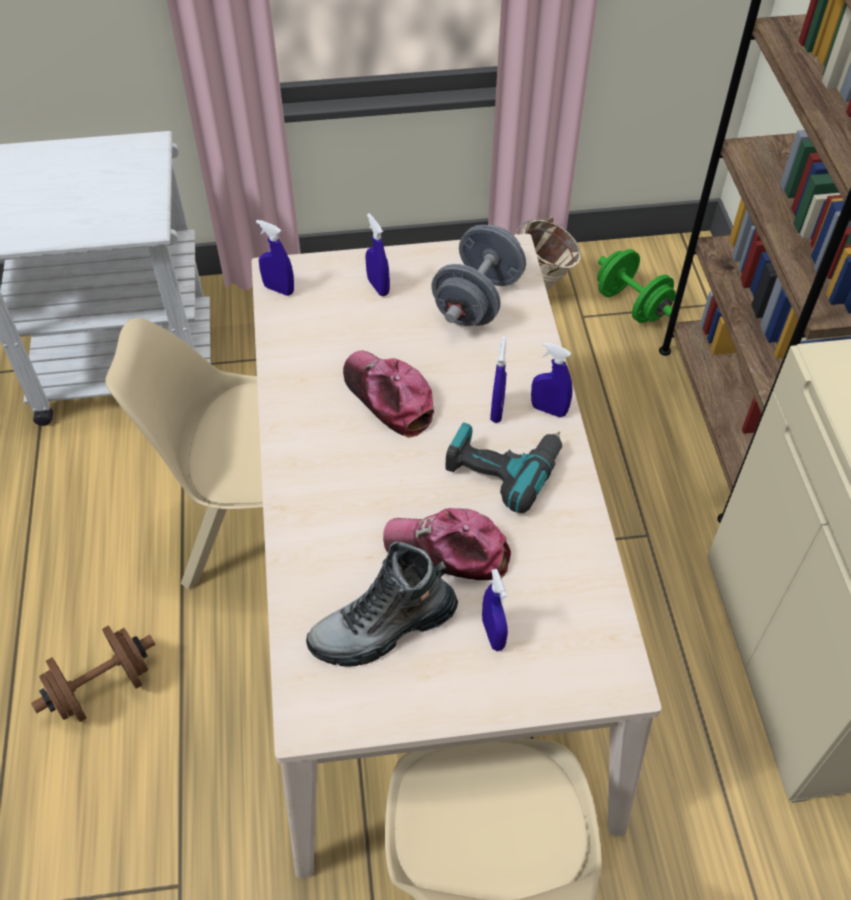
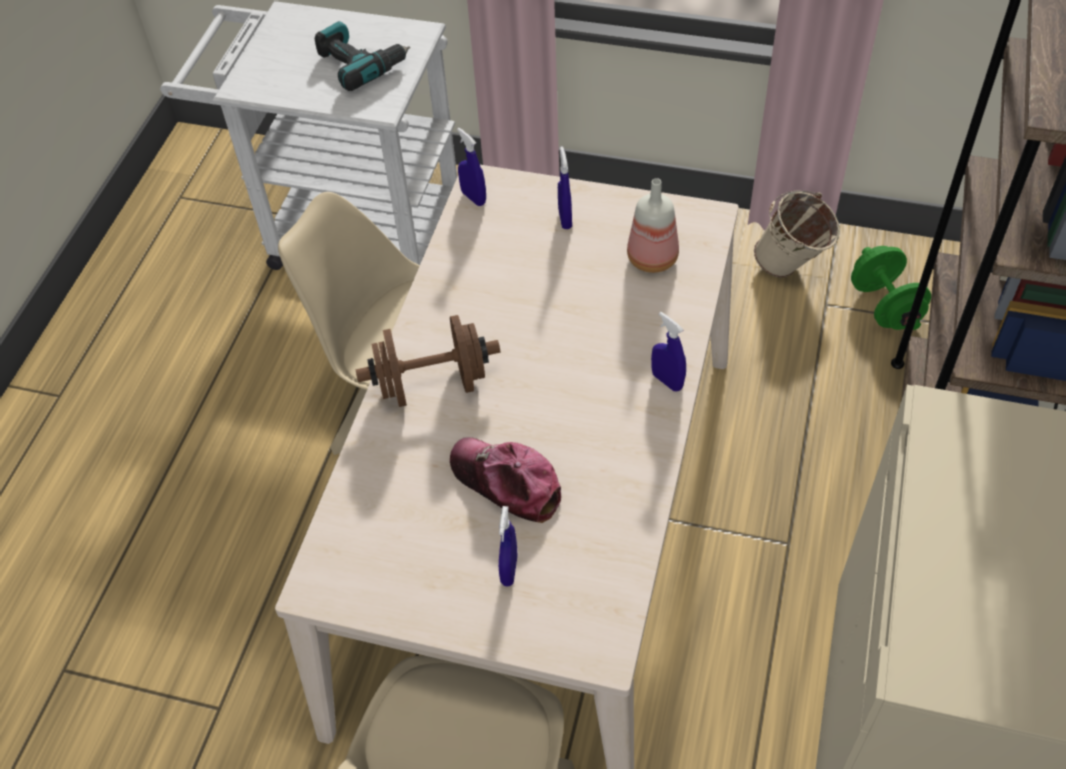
camera: 25 degrees right, 0 degrees up
(102, 688) = (227, 517): brown dumbbell -> brown dumbbell (432, 384)
(382, 628) = (415, 532): boot -> none
(388, 397) = (523, 326): cap -> none
(477, 300) = (652, 257): grey dumbbell -> bottle
(497, 410) = (617, 367): blue spray bottle -> none
(502, 467) = (595, 422): power drill -> power drill (360, 63)

